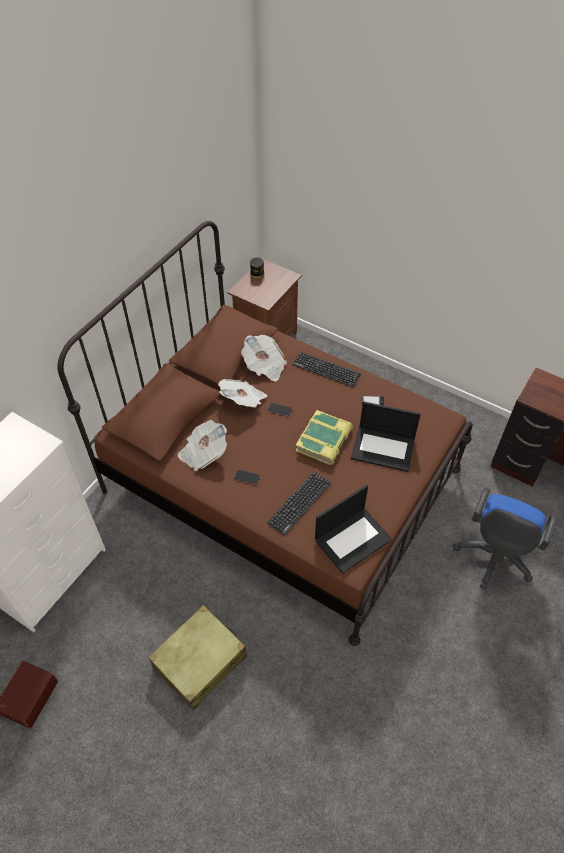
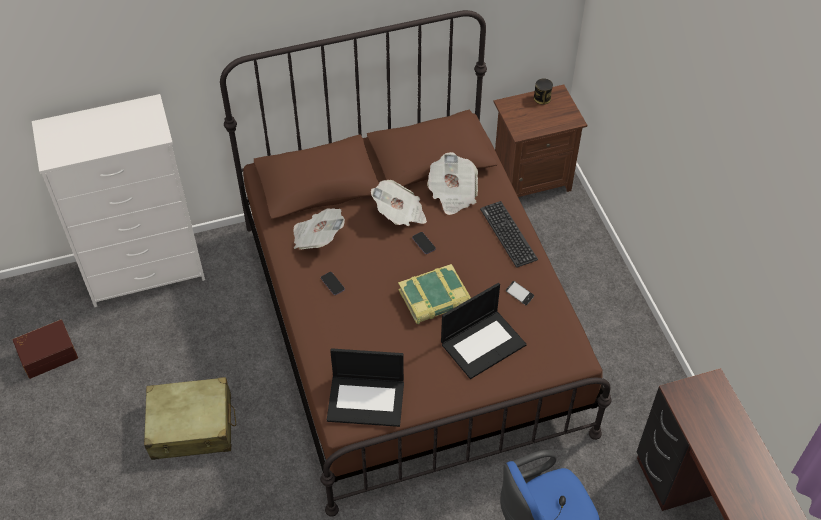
camera: 40 degrees right, 0 degrees up
(299, 503) = (354, 337): keyboard -> none
(384, 448) = (483, 343): laptop -> laptop turned 90 degrees counterclockwise

